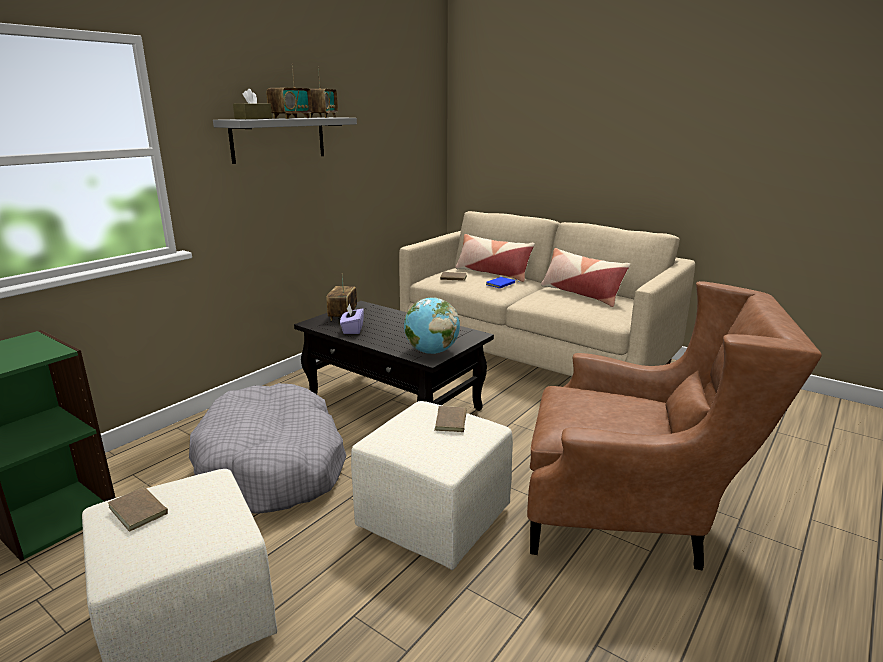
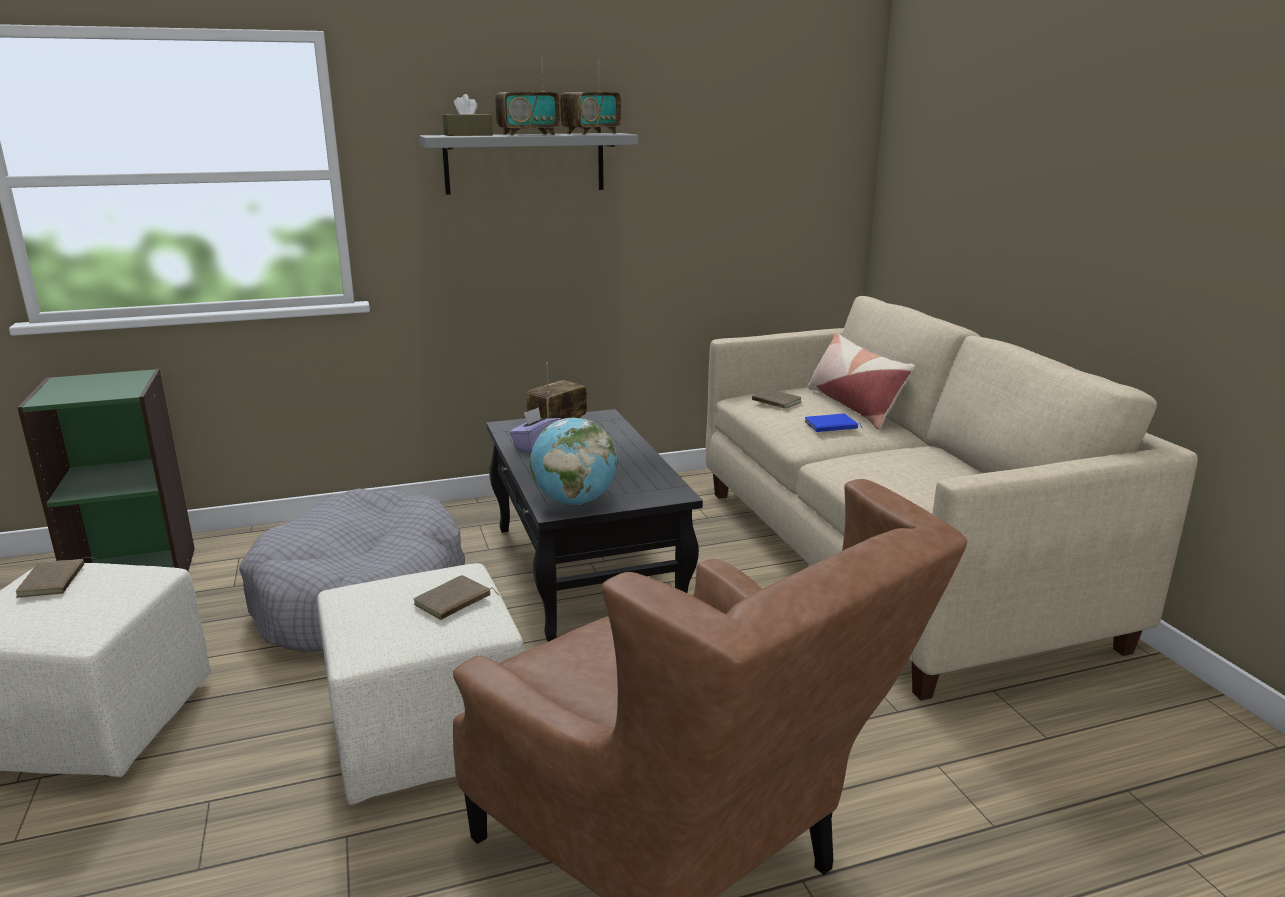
camera: 35 degrees right, 0 degrees up
(580, 294) = (940, 471): pillow -> none

